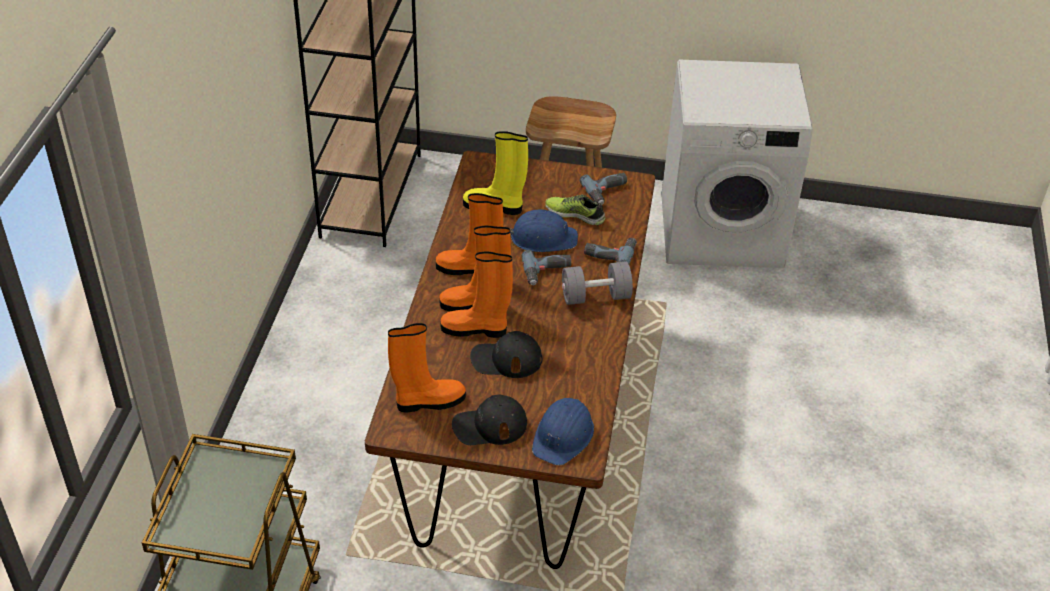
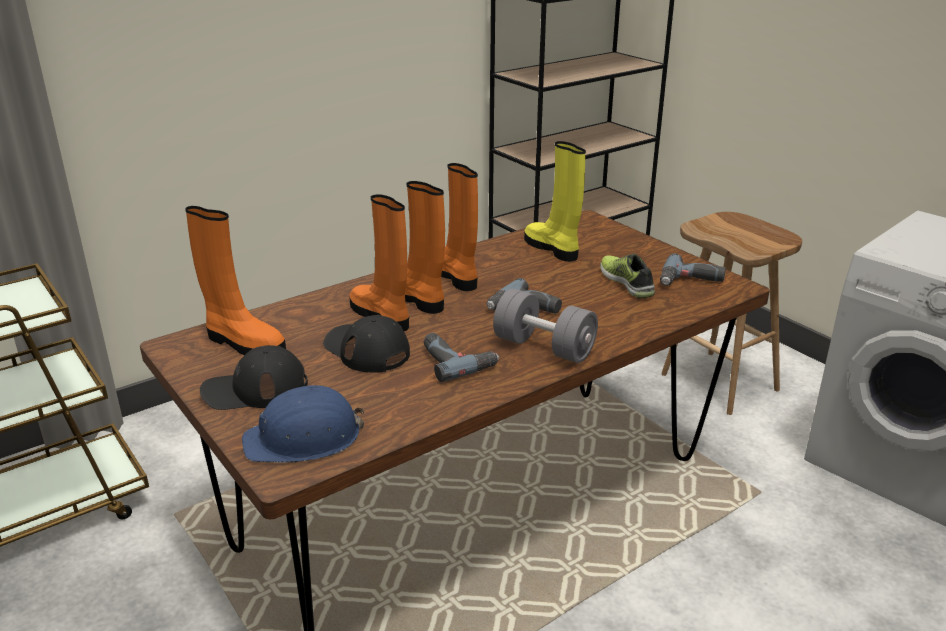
camera: 45 degrees right, 15 degrees down
(489, 426) = (255, 389): black cap -> black cap turned 45 degrees counterclockwise
(543, 238) = (563, 285): blue hard hat -> none
(610, 253) = (618, 323): power drill -> power drill (457, 361)

